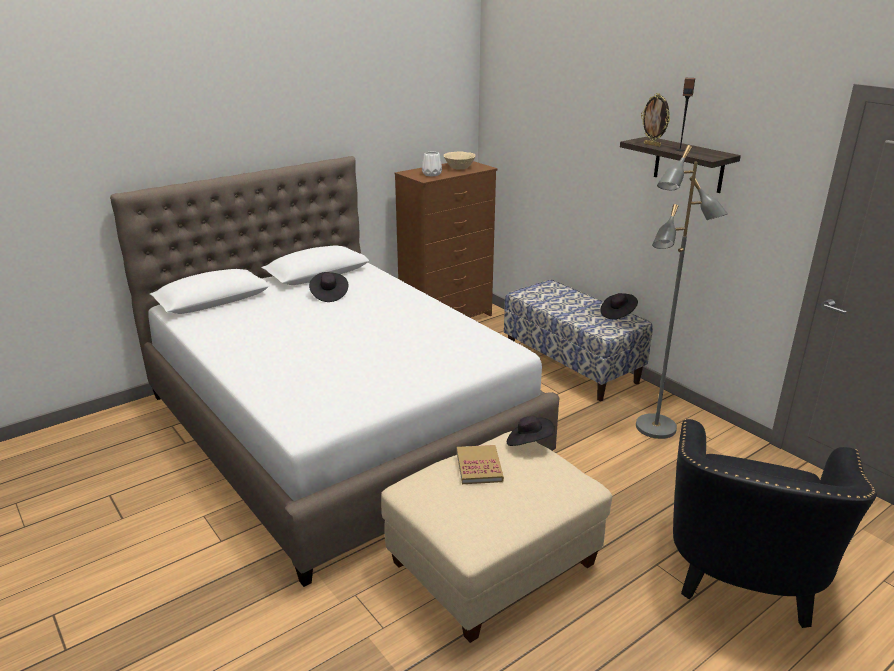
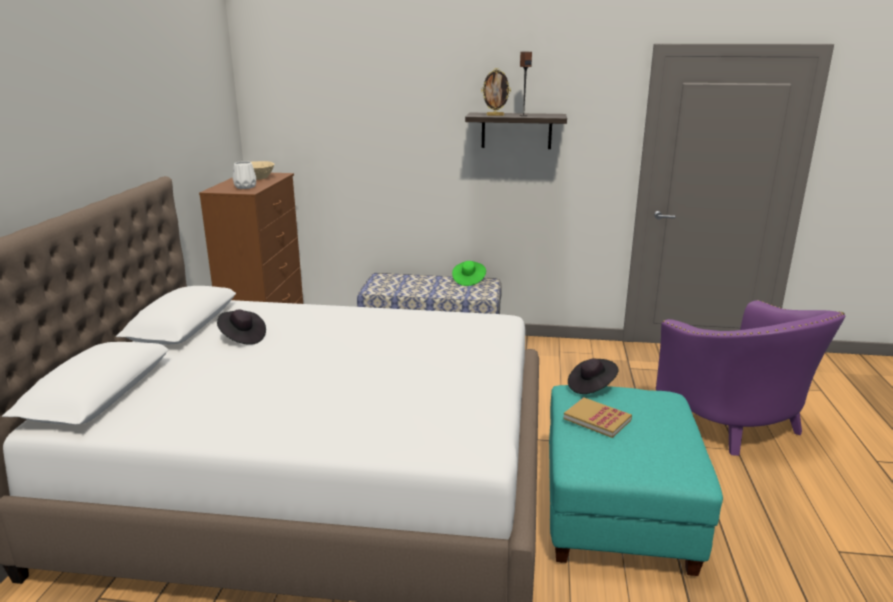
camera: 45 degrees left, 5 degrees down
(493, 564) = (616, 512): beige ottoman -> turquoise ottoman
(618, 314) = (468, 280): black hat -> green hat
(656, 428) = (553, 362): grey floor lamp -> none
(744, 577) = (737, 425): black armchair -> purple armchair

